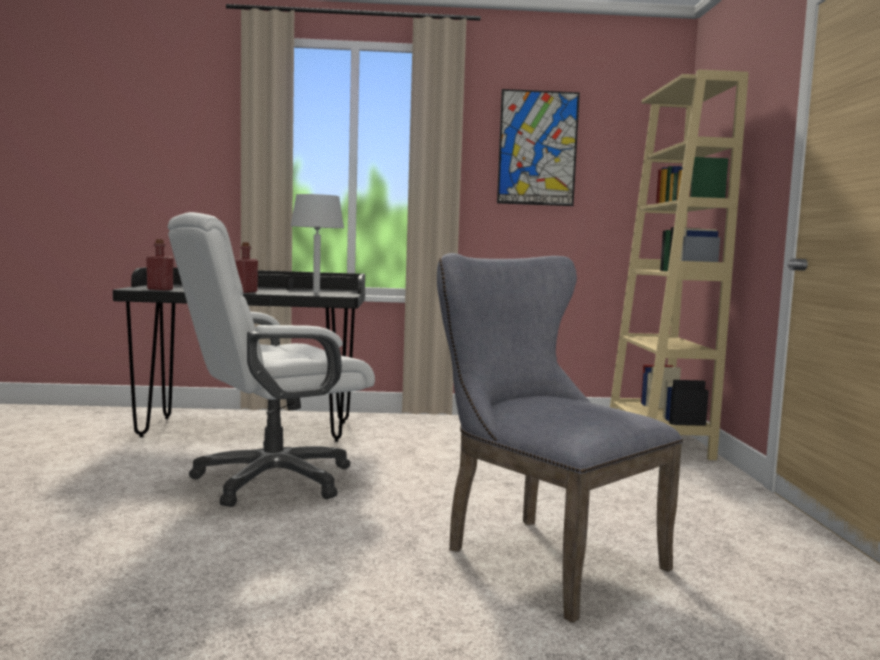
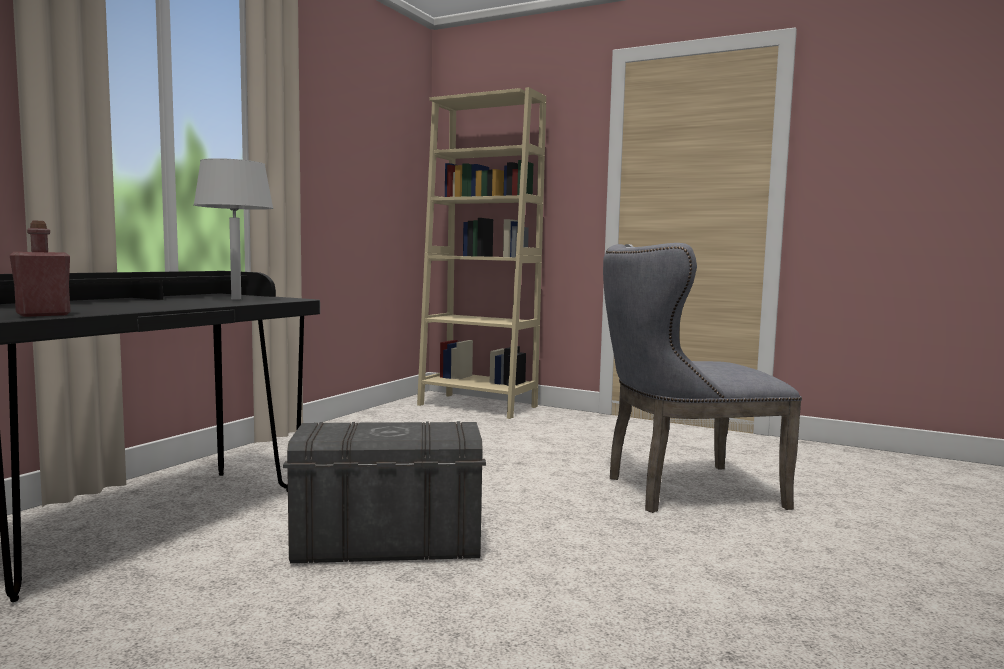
camera: 60 degrees left, 0 degrees up
(245, 292) = (178, 306): red bottle -> none
(272, 480) = (387, 544): white office chair -> grey storage box
(537, 148) = (341, 128): picture -> none

